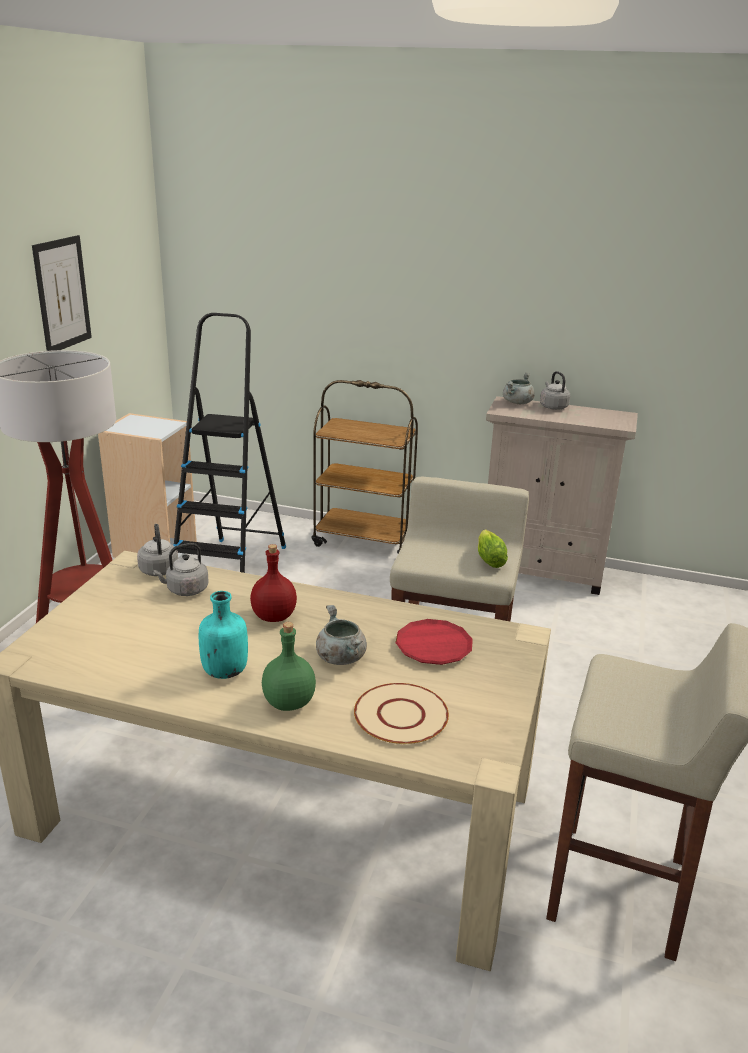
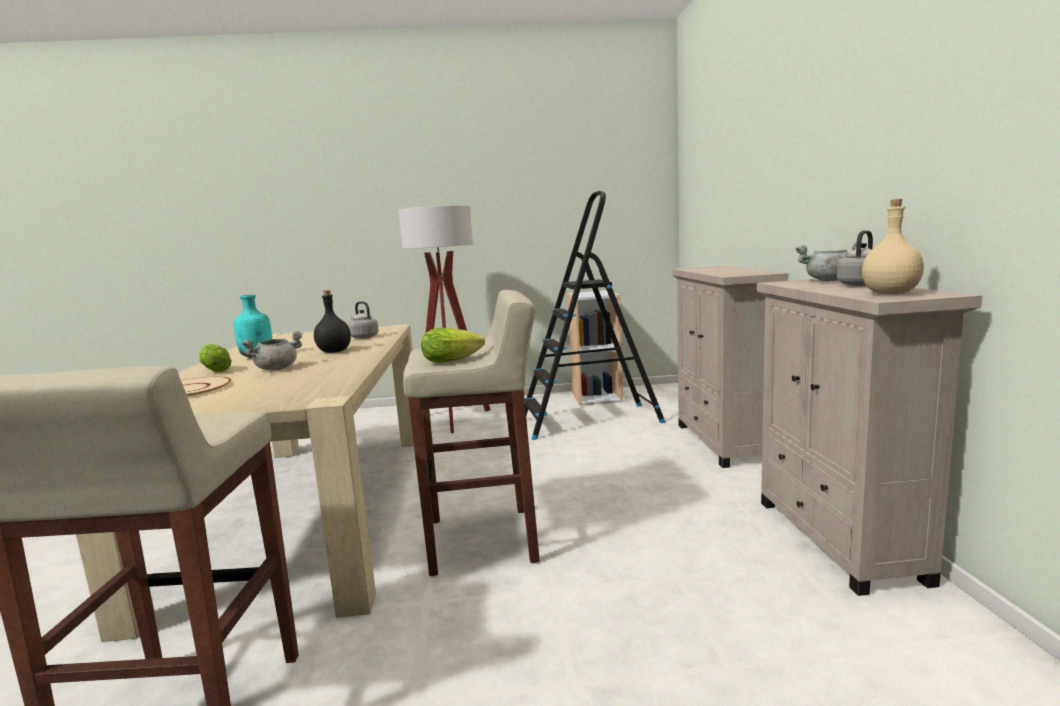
camera: 70 degrees right, 15 degrees down
(62, 294) = (546, 191): picture -> none
(158, 569) = (389, 330): grey kettle -> none
(274, 616) = (334, 352): red bottle -> black bottle
(290, 703) = (214, 370): green bottle -> lettuce
(364, 543) = (724, 443): brown cart -> beige cabinet
(433, 647) = (296, 382): red plate -> none
(604, 418) = (890, 294): none -> beige bottle

